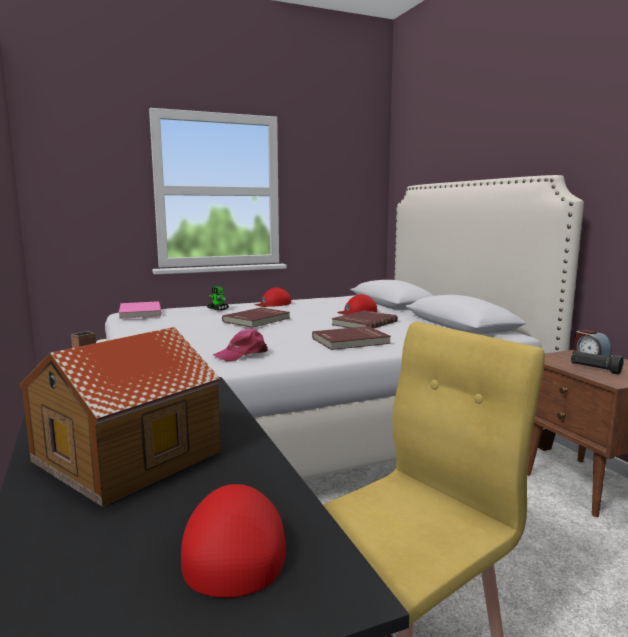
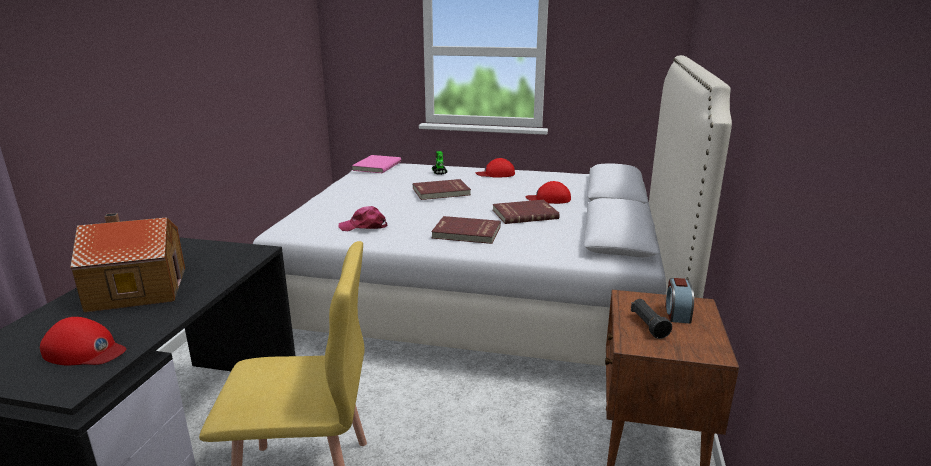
camera: 35 degrees right, 10 degrees up
(235, 544) = (85, 351): red cap -> red cap turned 75 degrees clockwise

